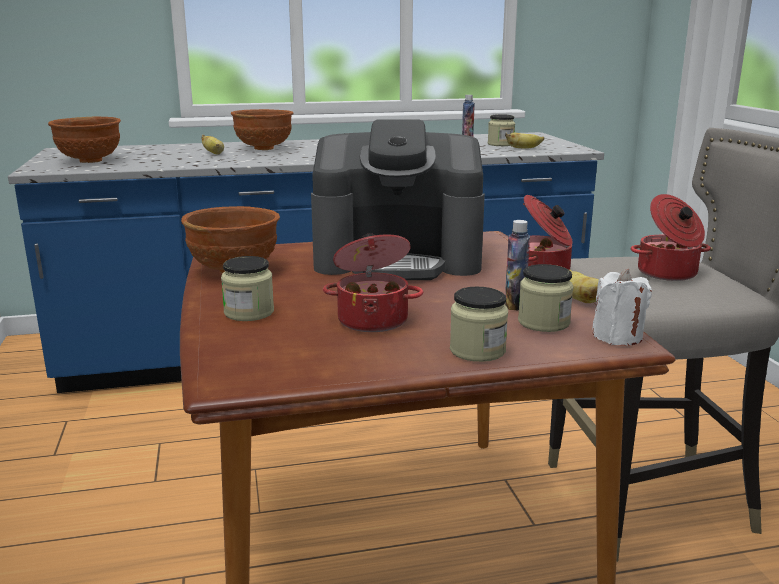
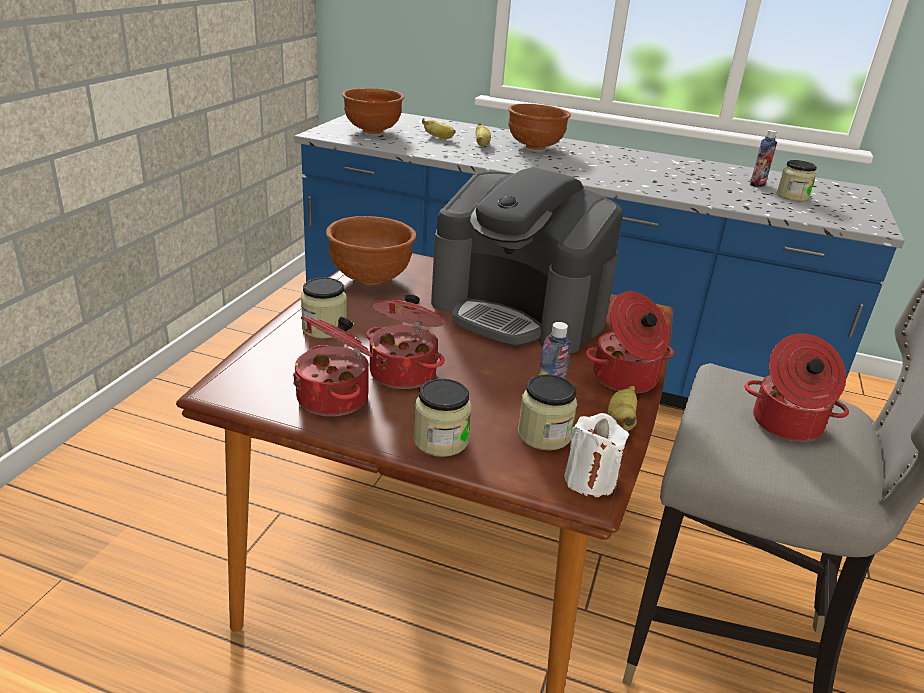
camera: 30 degrees right, 10 degrees up
(343, 353) = (335, 398): none -> cooking pot
(523, 148) = (809, 209): banana -> banana (439, 138)

